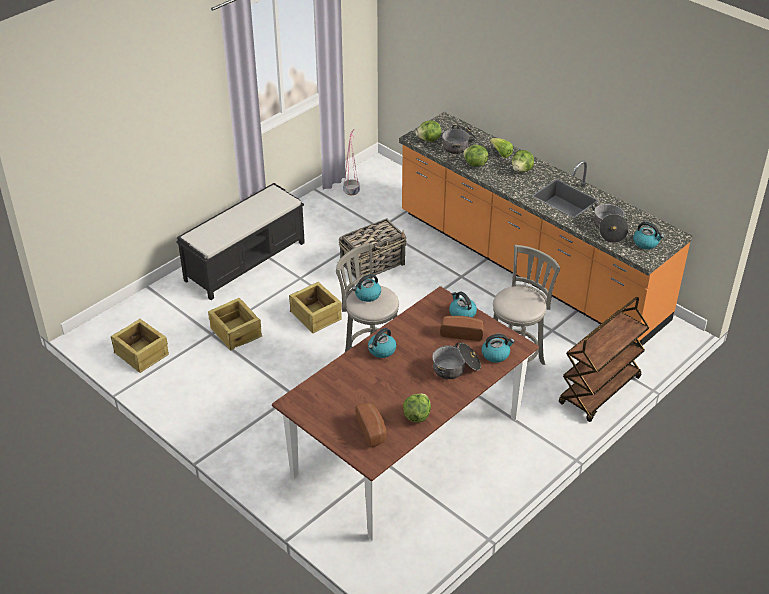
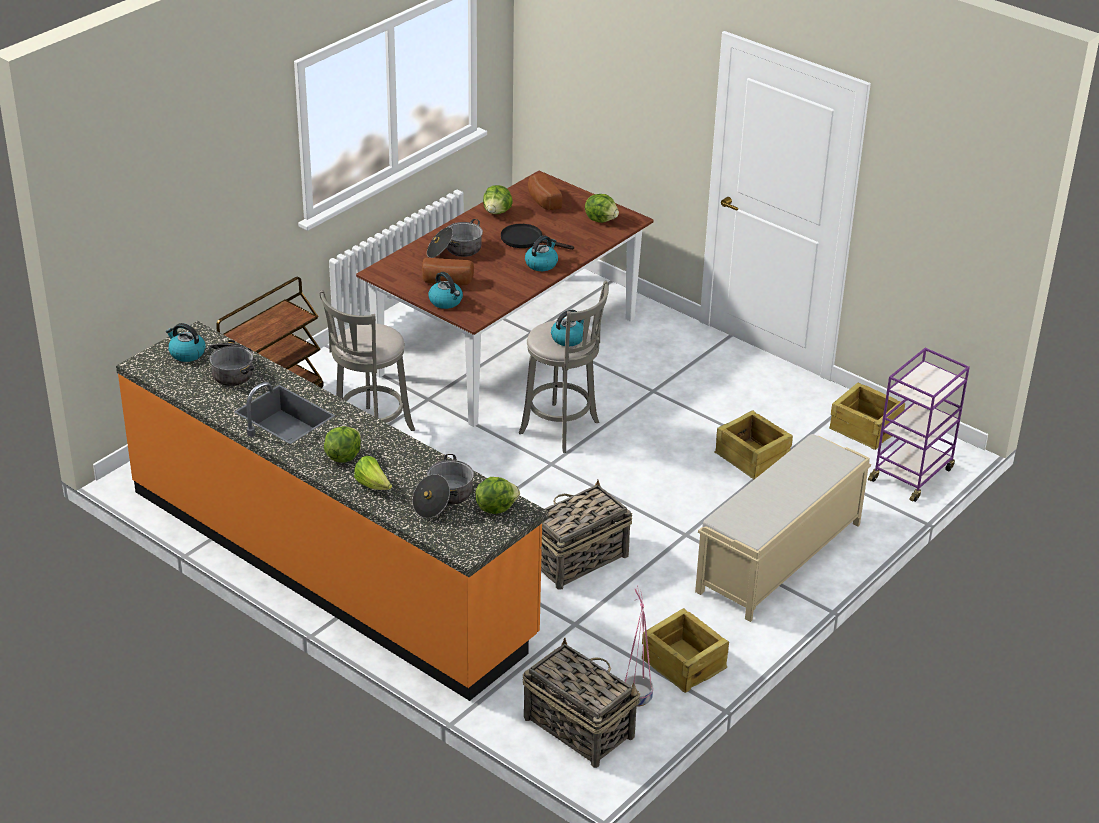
camera: 175 degrees right, 5 degrees down
(128, 316) = (911, 474): none -> purple cart
(246, 261) = (778, 558): black bench -> beige bench
(315, 316) = (648, 481): crate -> crate (683, 663)
(385, 179) = (578, 726): none -> basket
(391, 378) = (527, 240): none -> black frying pan
(475, 164) = (419, 464): lettuce -> lettuce (601, 219)
(496, 354) = (408, 263): kettle -> none

